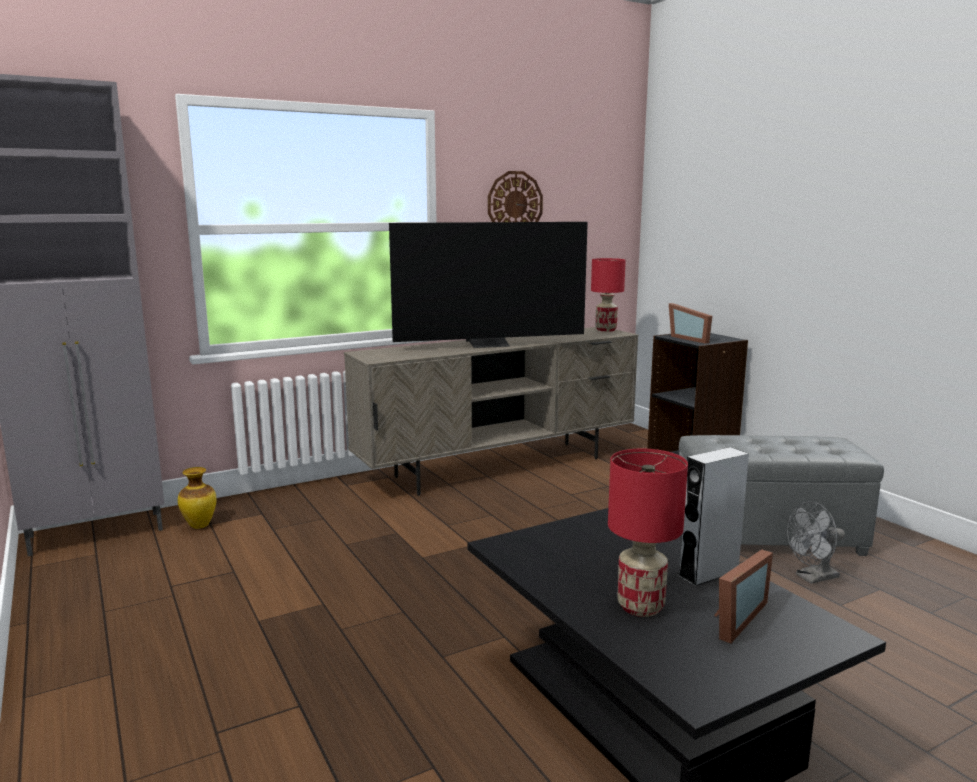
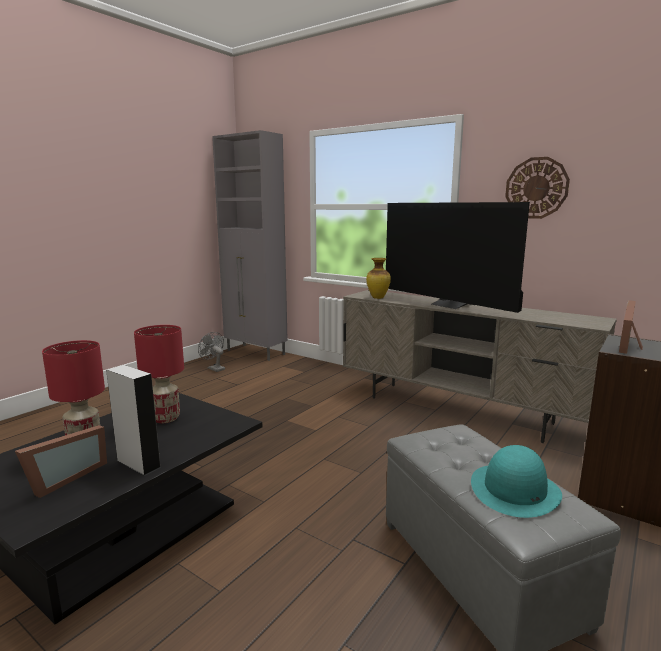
camera: 65 degrees right, 0 degrees up
(200, 526) = (279, 365): vase -> vase (378, 298)
(606, 330) = (599, 321): red table lamp -> red table lamp (166, 418)
(732, 618) = (64, 478): picture frame -> picture frame turned 75 degrees counterclockwise
(807, 445) = (515, 490): none -> turquoise hat
(812, 578) = (396, 616): grey fan -> grey fan (214, 368)

